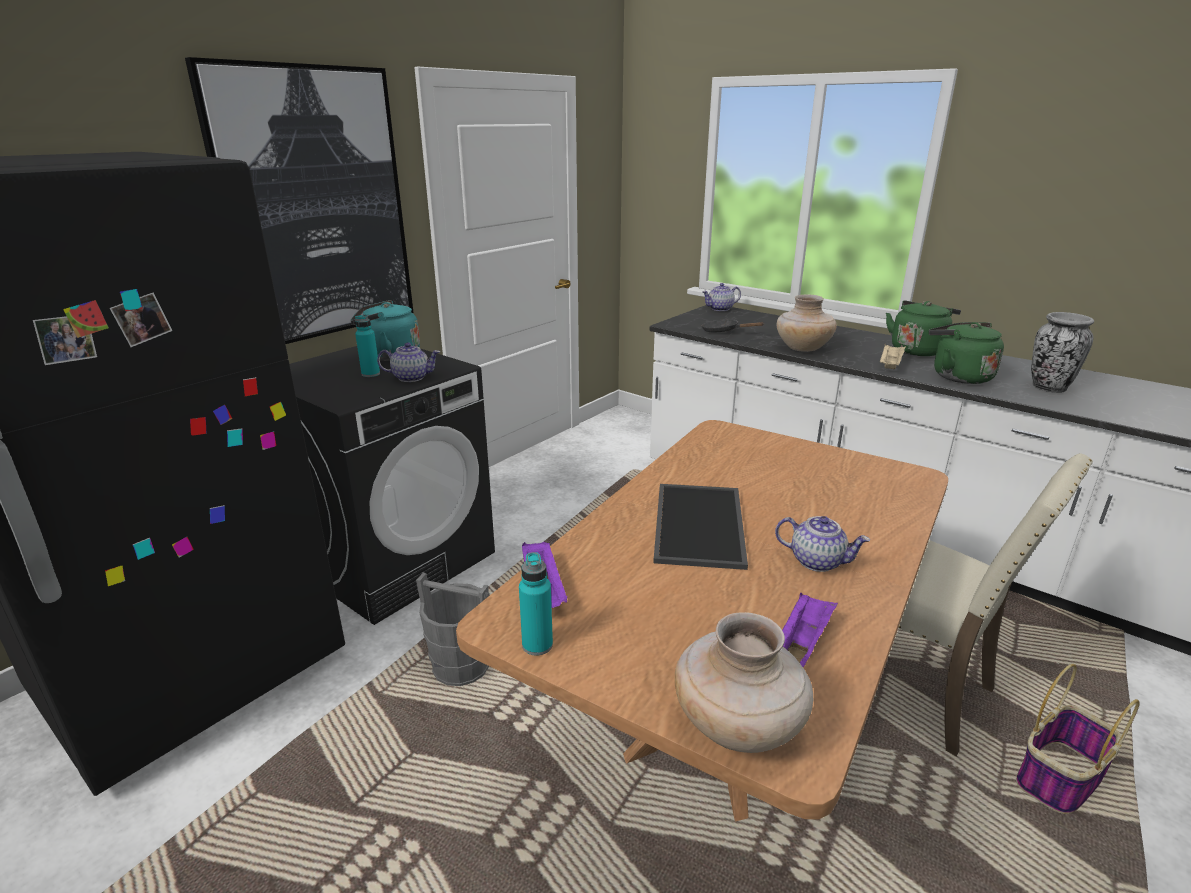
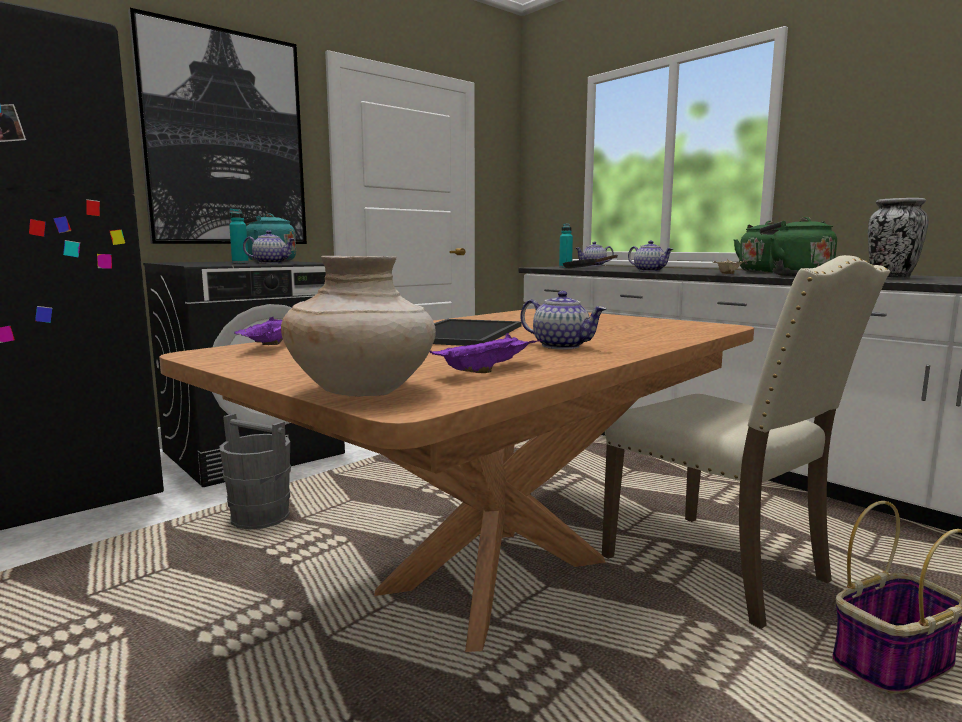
camera: 10 degrees right, 15 degrees down
(537, 645) = (223, 360): turquoise bottle -> turquoise bottle (565, 267)
(802, 349) = (649, 271): beige vase -> teapot

